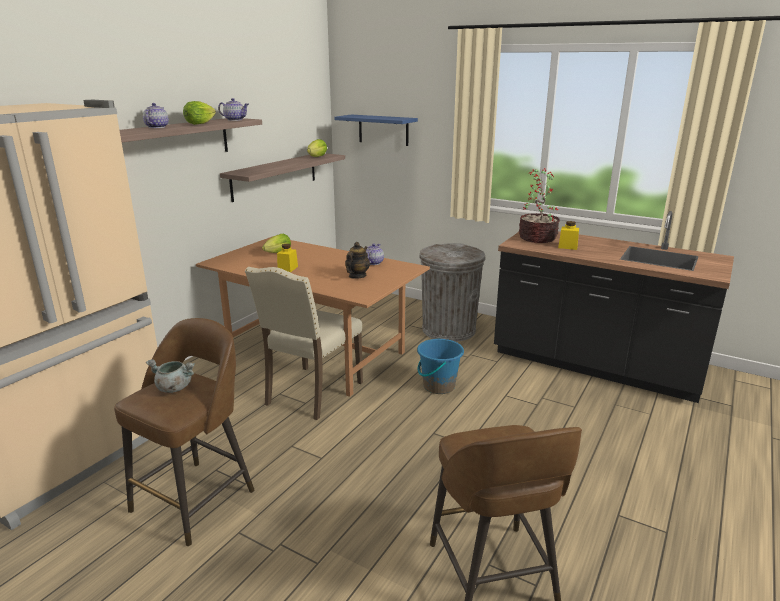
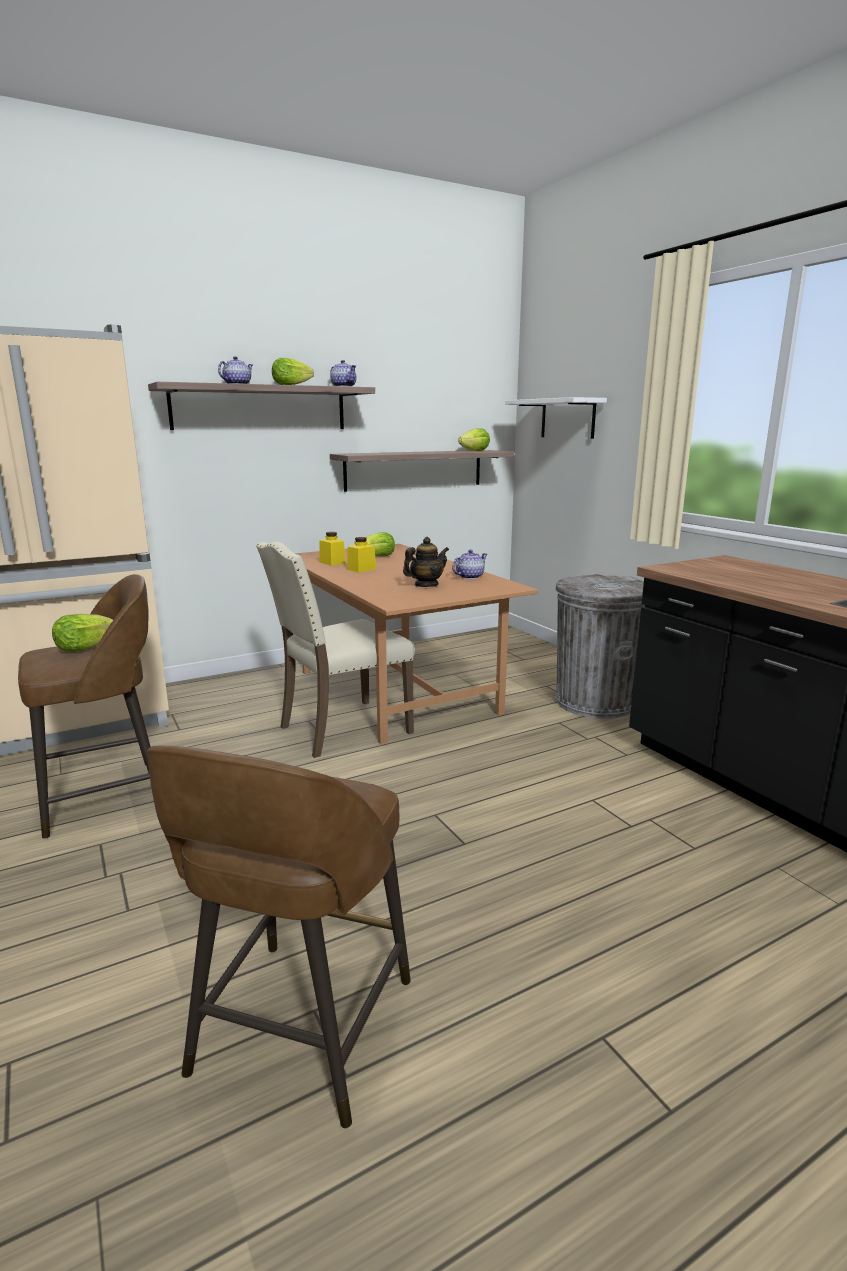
camera: 30 degrees right, 5 degrees down
(173, 388) = (84, 648): grey cooking pot -> lettuce
(383, 130) = (567, 418): blue shelf -> white shelf
(438, 386) = (505, 762): blue bucket -> none
(536, 238) = (719, 566): potted plant -> none
(567, 246) = (755, 580): yellow jar -> yellow jar (332, 562)

